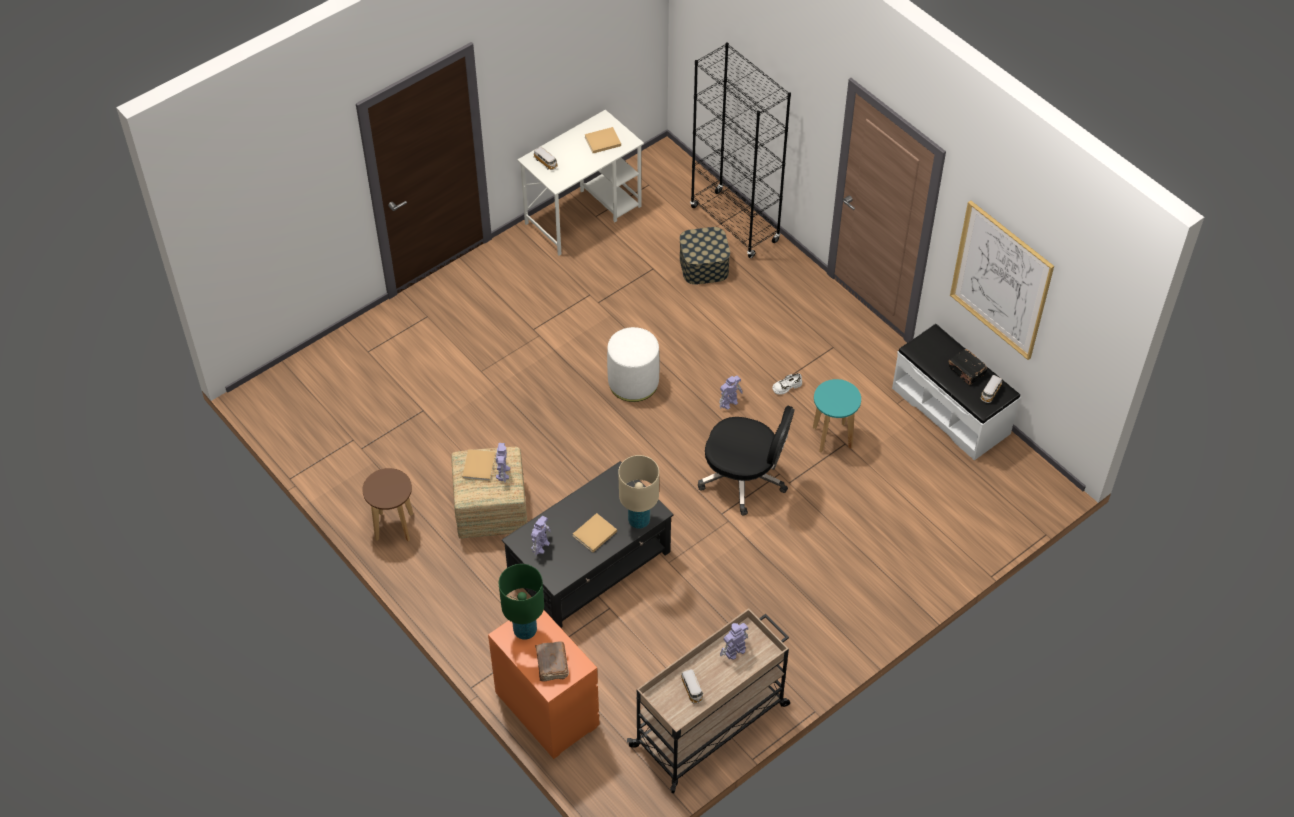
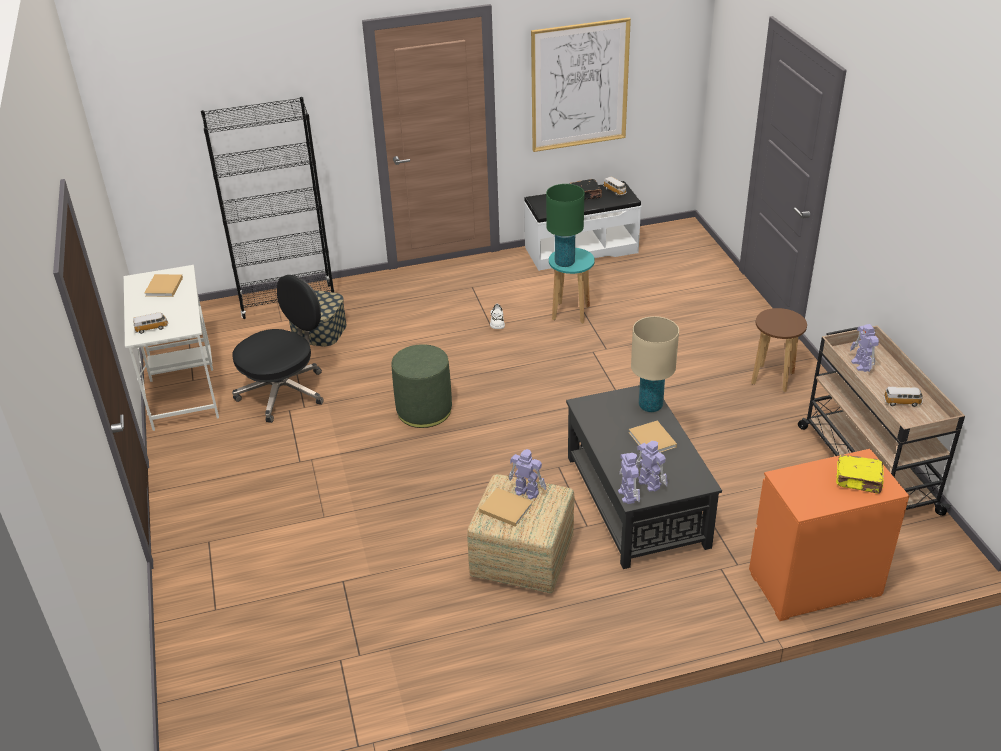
camera: 65 degrees left, 15 degrees down
(394, 527) = (499, 653): brown stool -> brown stool (773, 378)
(525, 630) = (803, 490): green table lamp -> green table lamp (565, 262)
(551, 665) = (859, 481): brown book -> yellow book
(633, 382) = (424, 410): white ottoman -> green ottoman
(729, 402) = (492, 358): toy robot -> toy robot (627, 494)
(744, 478) = (586, 372): black office chair -> black office chair (284, 392)

